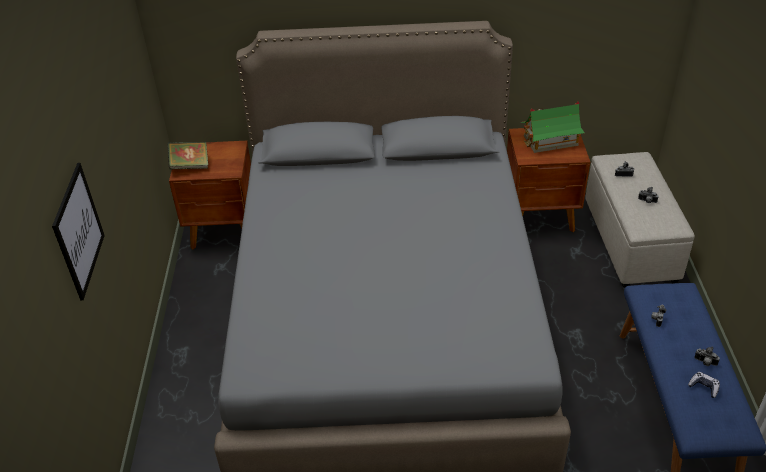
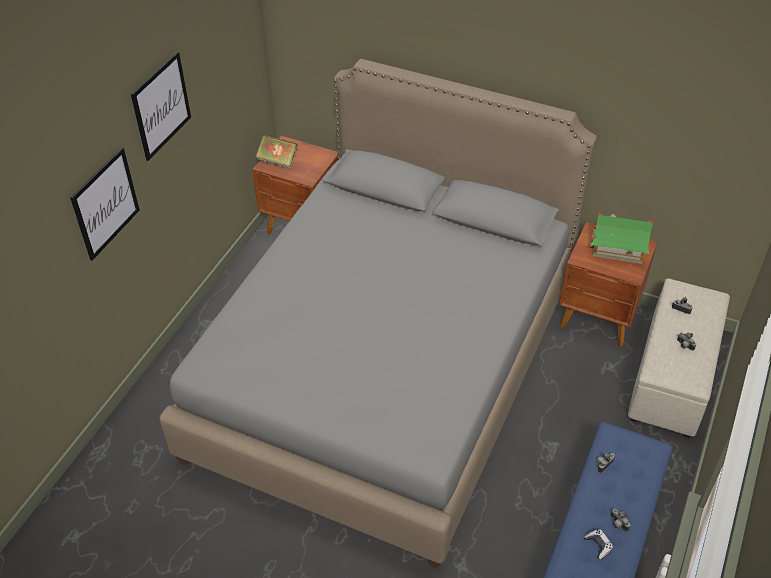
camera: 25 degrees right, 5 degrees up
(95, 113) = (161, 106): none -> picture

